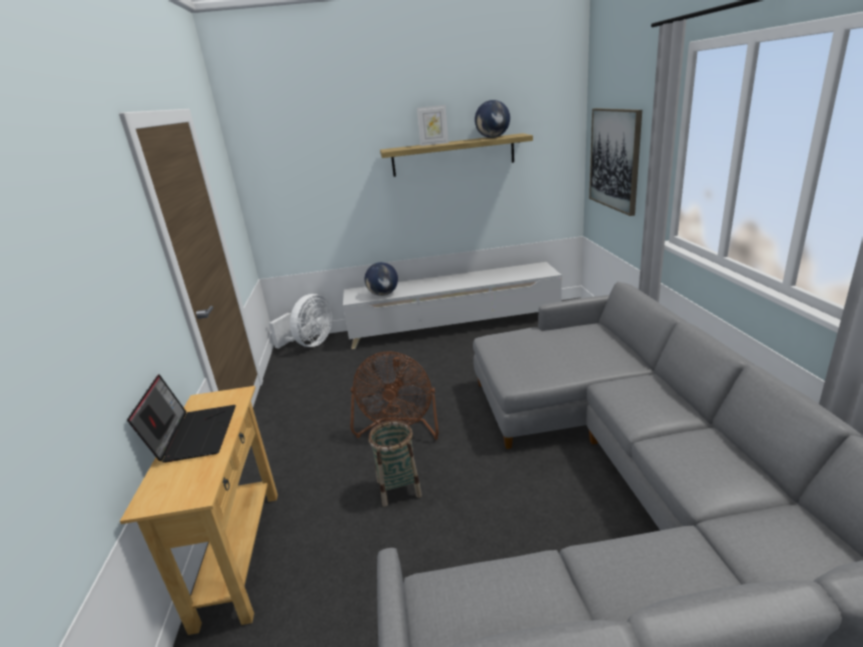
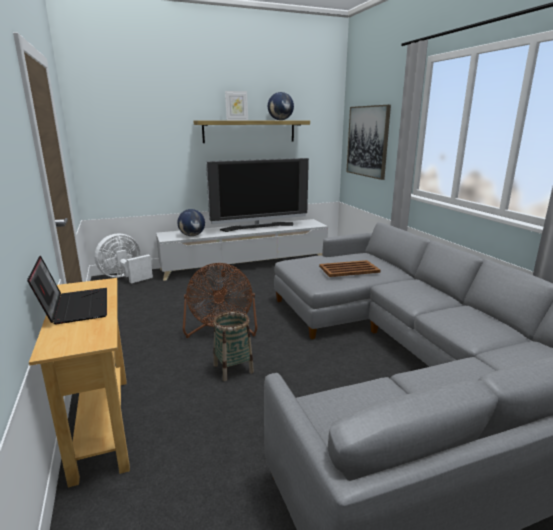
camera: 15 degrees left, 5 degrees down
(310, 344) = (125, 277): white fan -> white fan turned 150 degrees counterclockwise
(469, 278) = (258, 227): none -> television
(561, 356) = (348, 269): none -> brown tray

